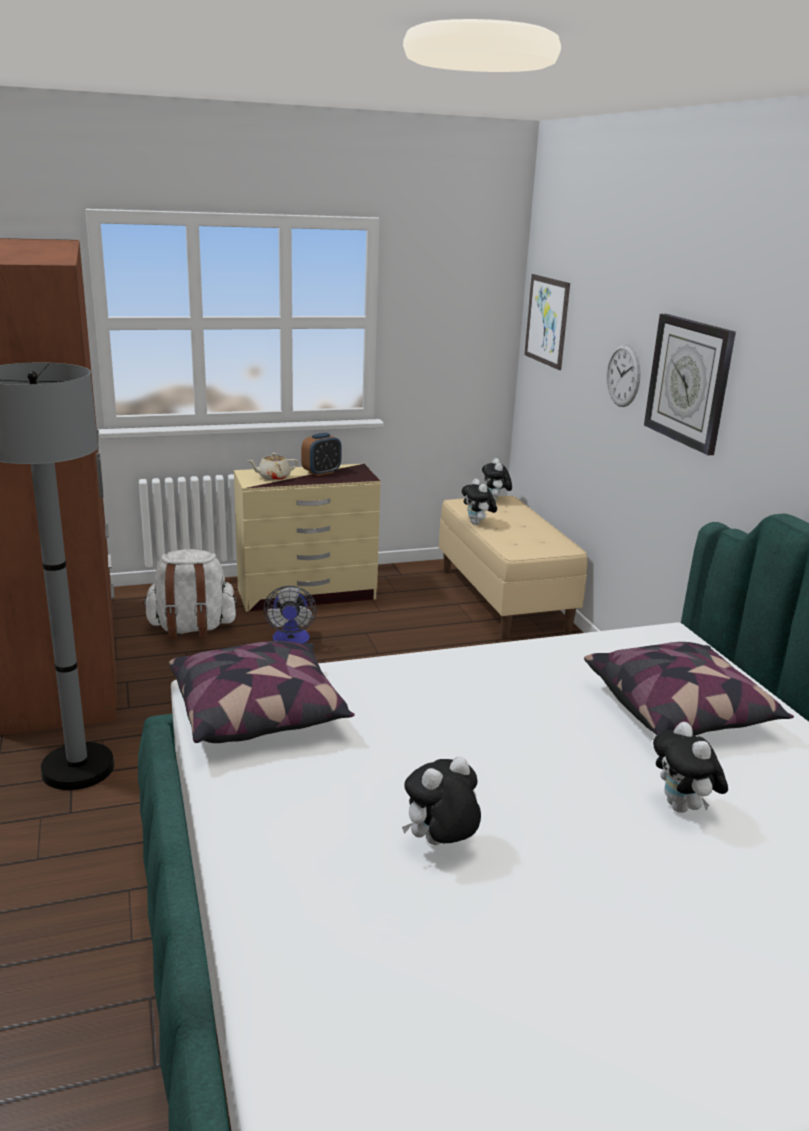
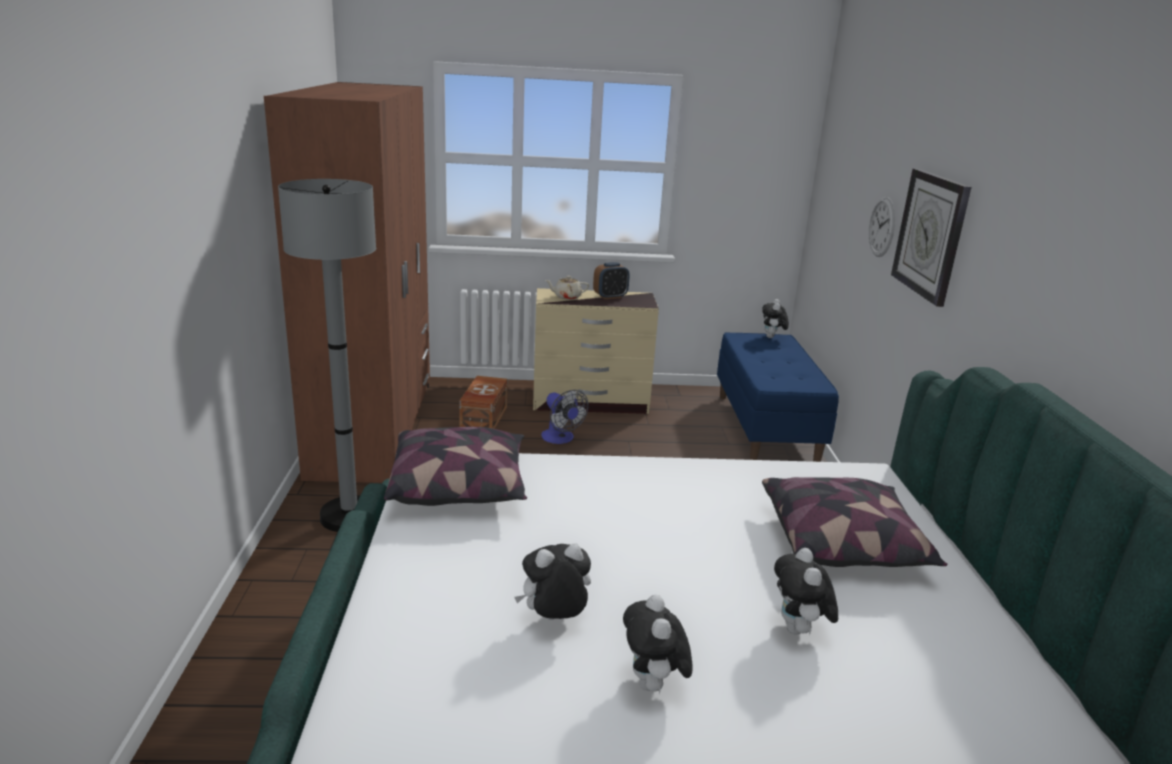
camera: 15 degrees right, 0 degrees up
(191, 629) = (482, 418): white backpack -> brown storage box
(291, 640) = (561, 439): fan -> fan turned 45 degrees counterclockwise
(477, 524) = (745, 356): plush toy -> plush toy (653, 685)
(504, 599) = (766, 428): beige bench -> blue bench
(547, 321) = (831, 174): picture -> none

